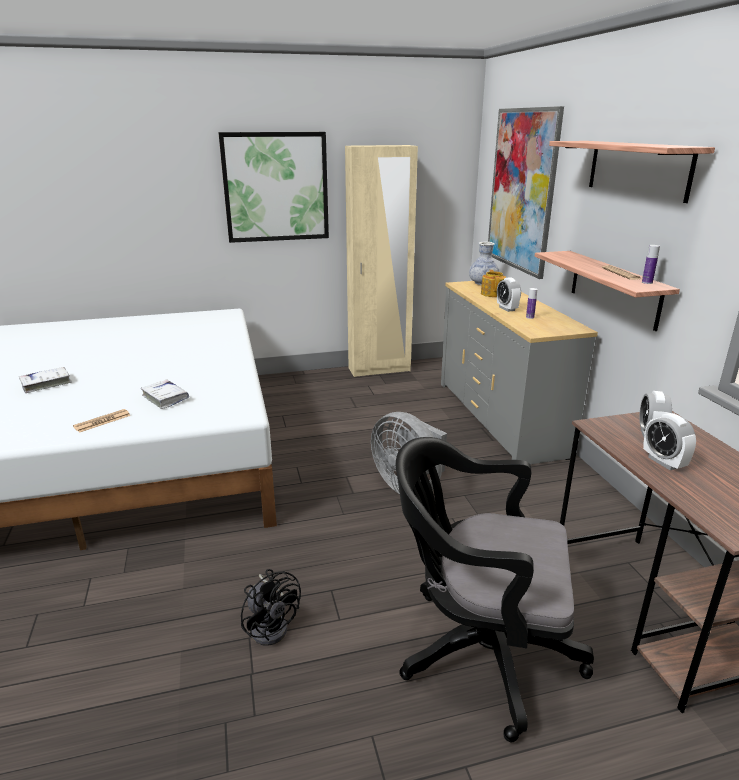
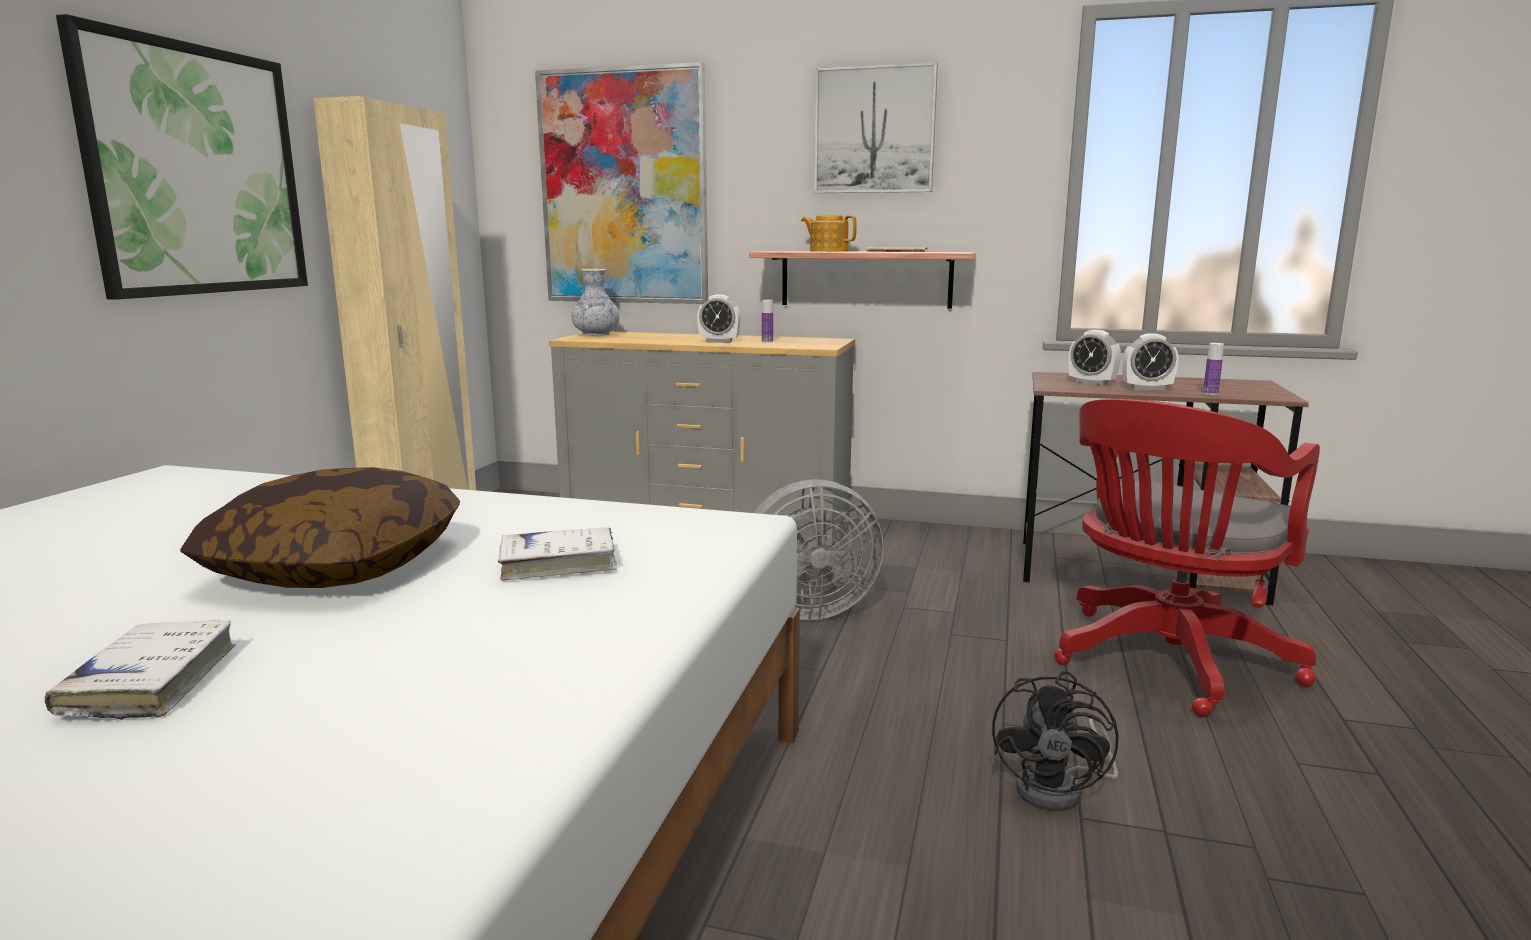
camera: 60 degrees left, 10 degrees down
(102, 421) = (583, 628): newspaper -> none
(146, 369) = (338, 565): none -> pillow
(272, 625) = (1060, 790): black fan -> black fan turned 120 degrees clockwise
(478, 651) = (1166, 663): black office chair -> red office chair
(492, 294) = (649, 337): teapot -> teapot (828, 251)
(638, 169) = (874, 130): shelf -> picture
(647, 282) = (942, 251): bottle -> bottle (1210, 393)

